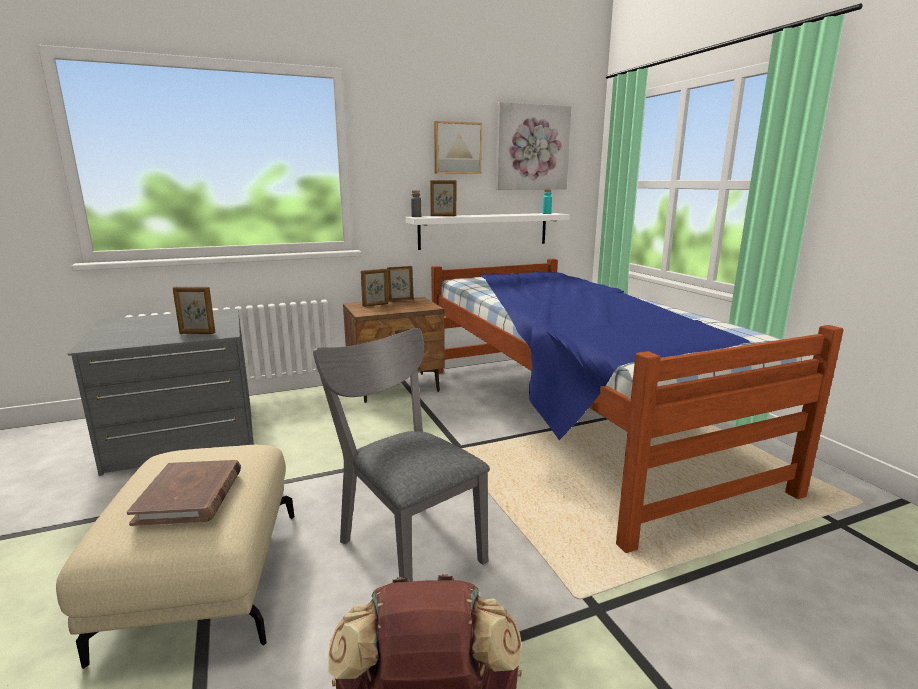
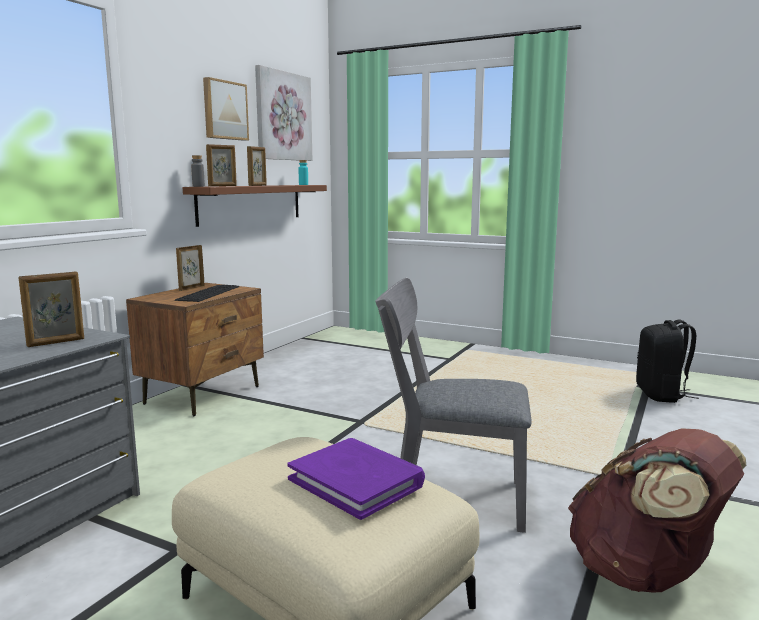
camera: 40 degrees left, 5 degrees down
(190, 496) = (356, 481): brown book -> purple book
(375, 305) = (174, 295): picture frame -> picture frame (258, 185)
(398, 307) = (207, 293): none -> keyboard
(484, 230) = (251, 203): white shelf -> brown shelf
(571, 419) = (412, 377): bed -> none
(842, 542) = (661, 395): none -> black backpack

